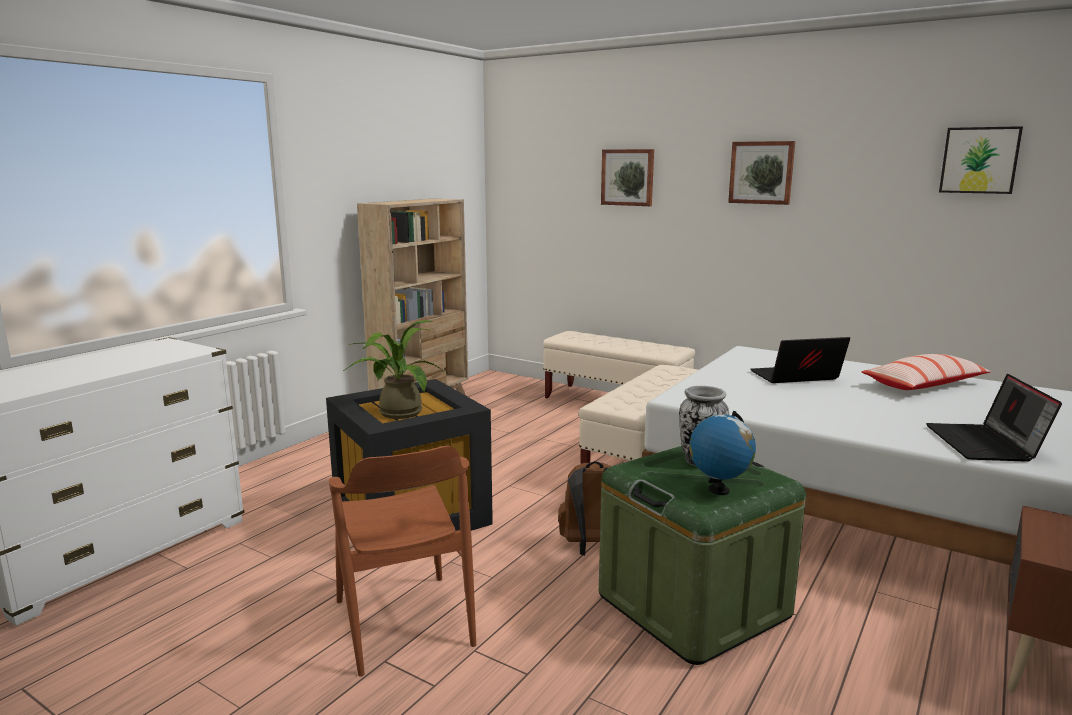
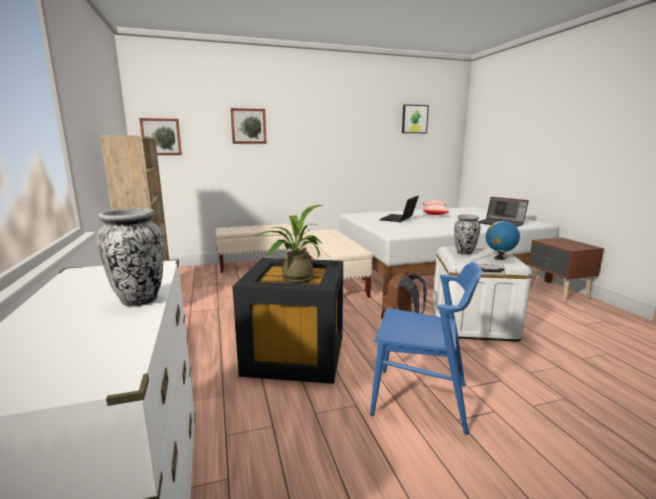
camera: 50 degrees left, 0 degrees up
(111, 370) = (140, 300): none -> vase
(403, 622) = (420, 399): brown chair -> blue chair
(693, 605) = (473, 323): green storage box -> white storage box
(761, 172) = (326, 124): picture -> picture (161, 137)

